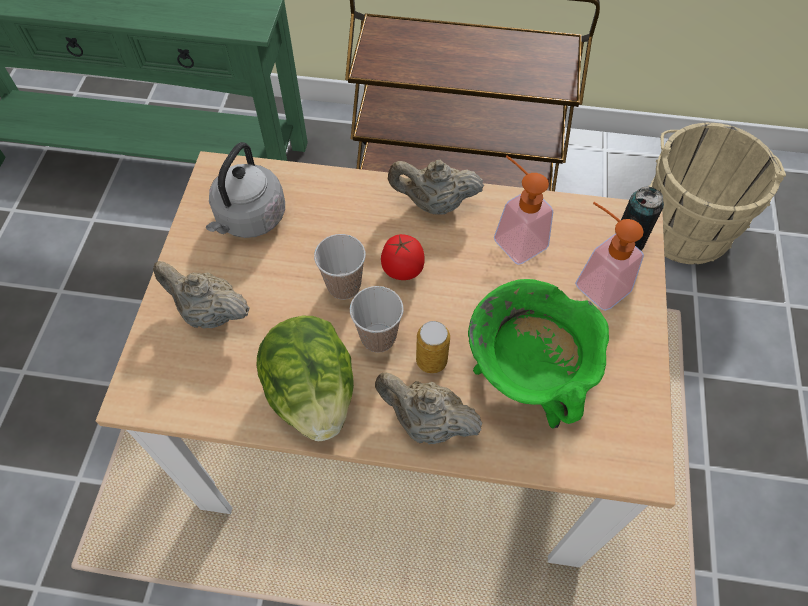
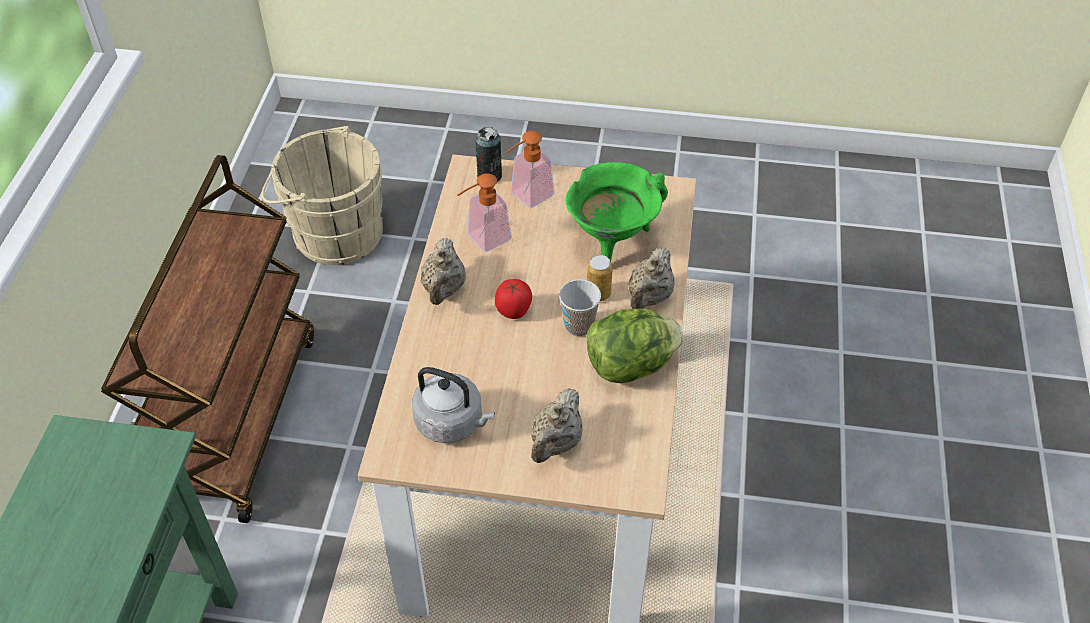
camera: 90 degrees left, 10 degrees down
(344, 286) = (529, 349): cup -> none

